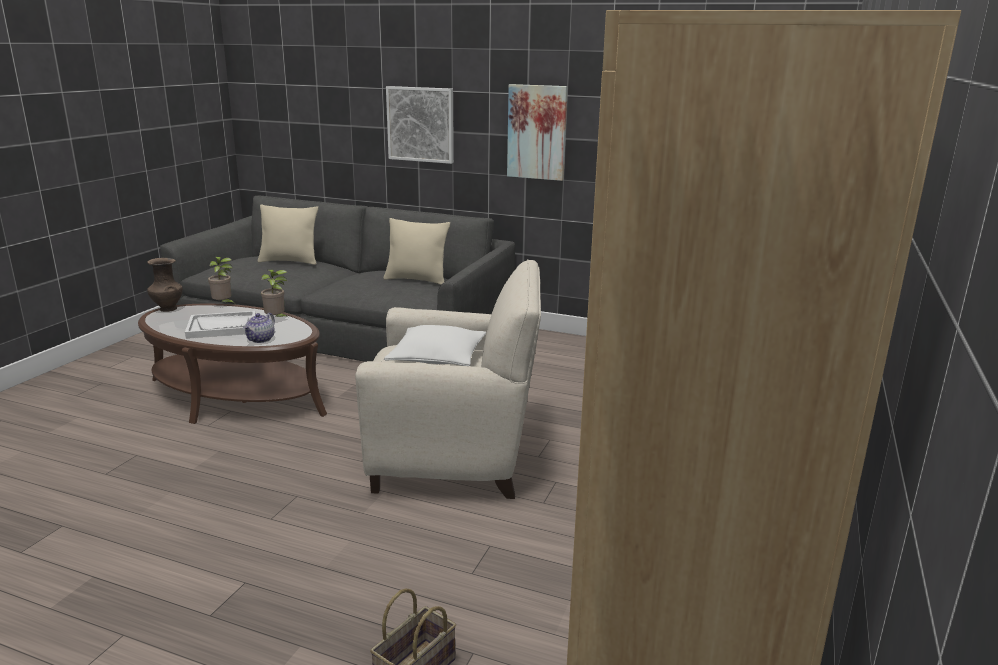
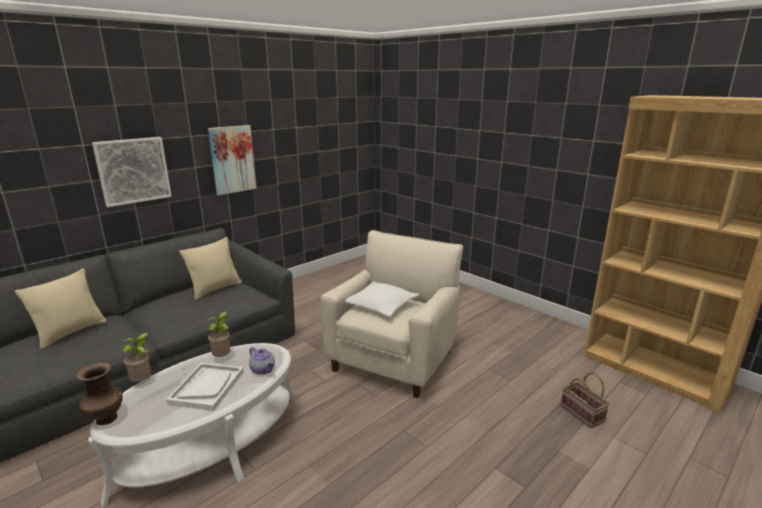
camera: 65 degrees left, 0 degrees up
(236, 396) = (211, 445): brown coffee table -> white coffee table

